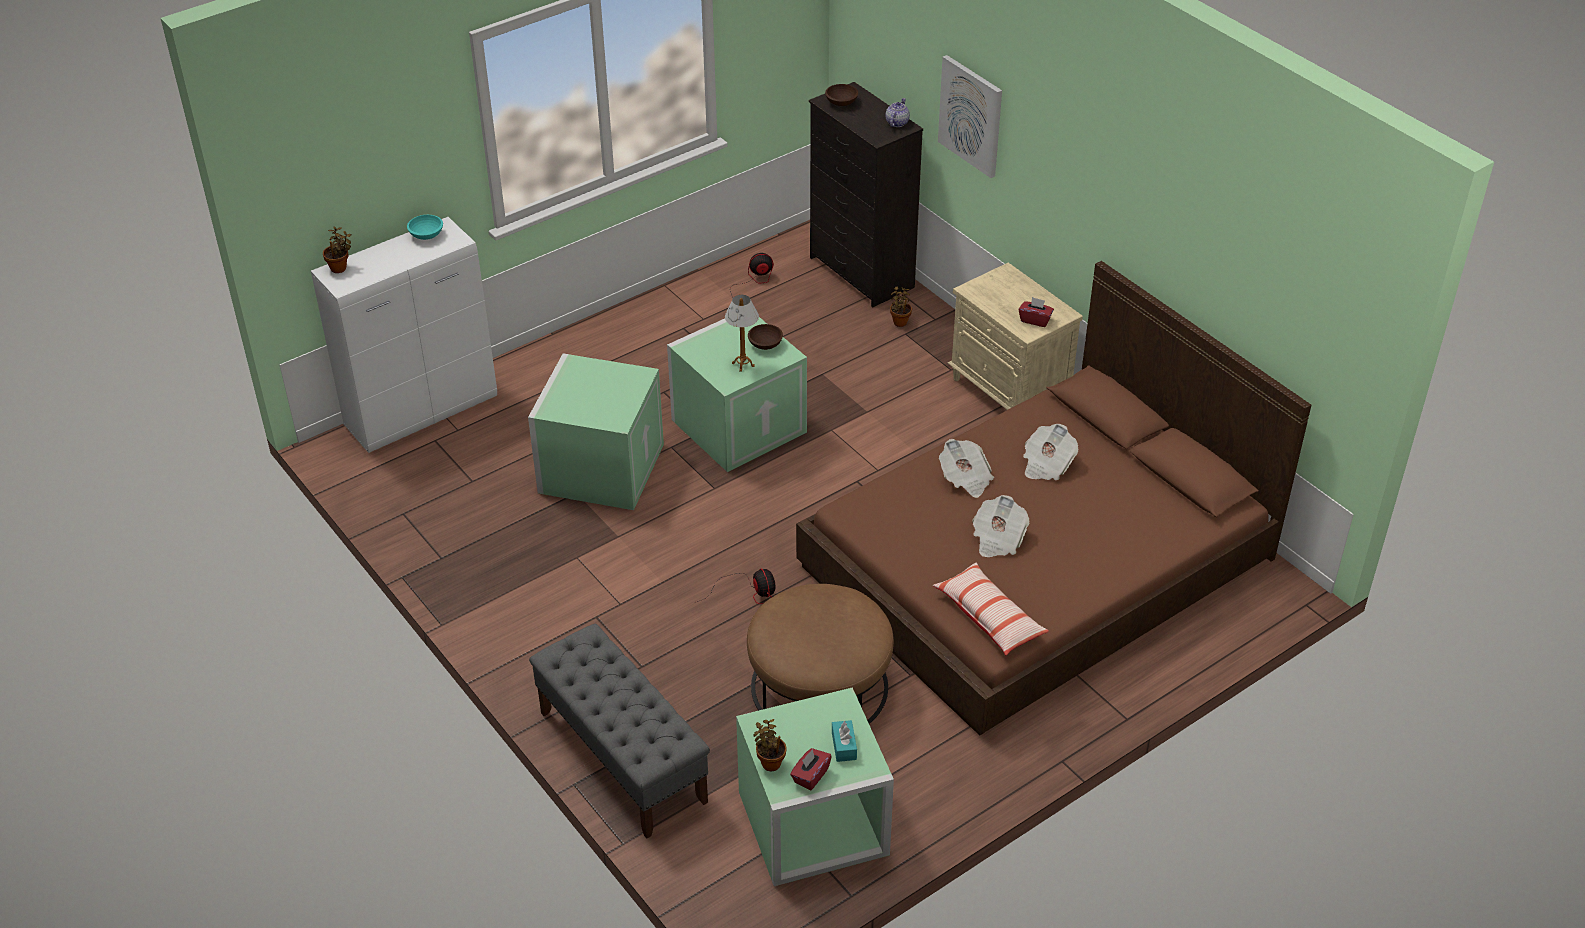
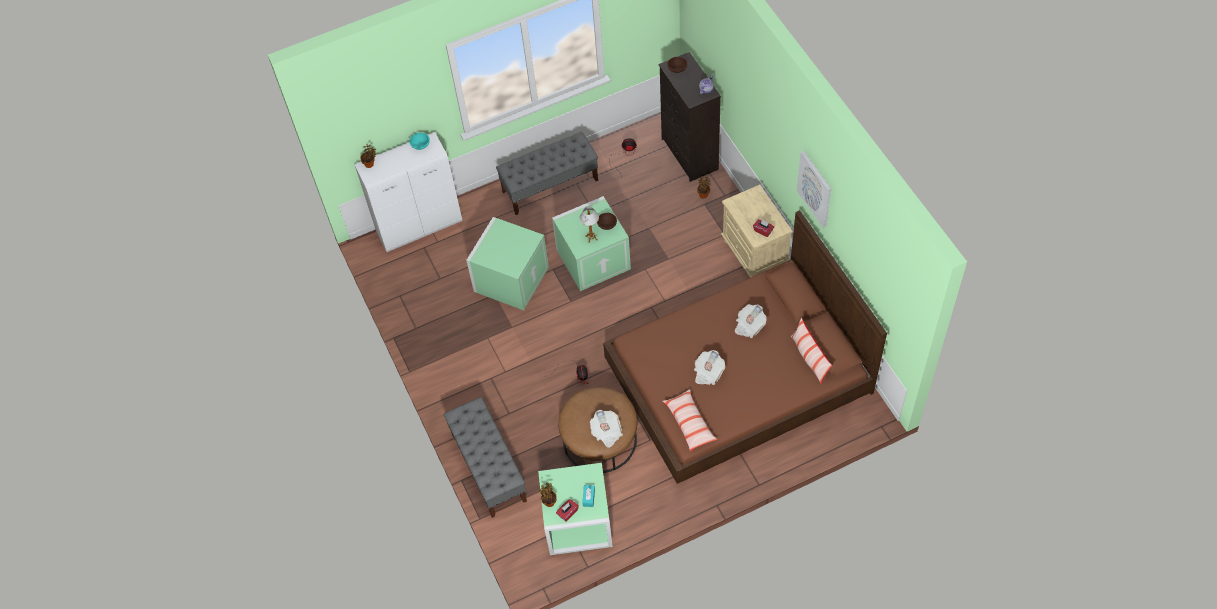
camera: 15 degrees right, 15 degrees up
(639, 334) = (550, 185): none -> grey bench
(965, 479) = (700, 330): newspaper -> newspaper (606, 432)
(971, 115) = (743, 101): picture -> picture (815, 188)
(1165, 498) = (809, 358): none -> pillow

